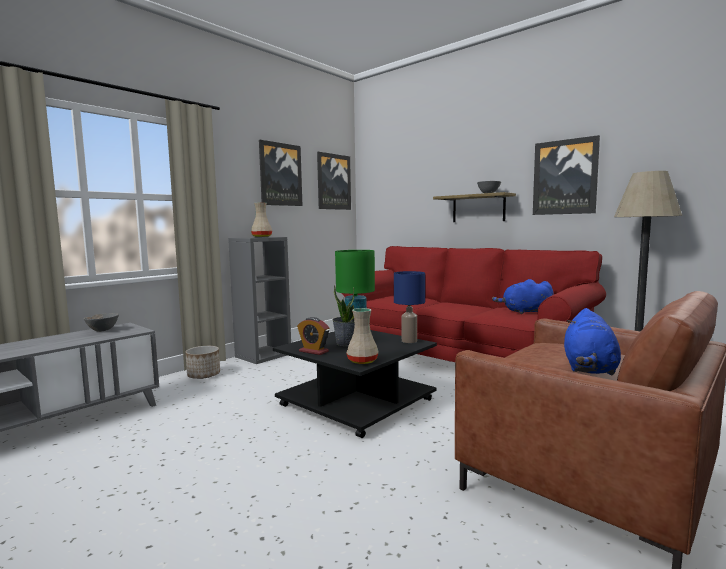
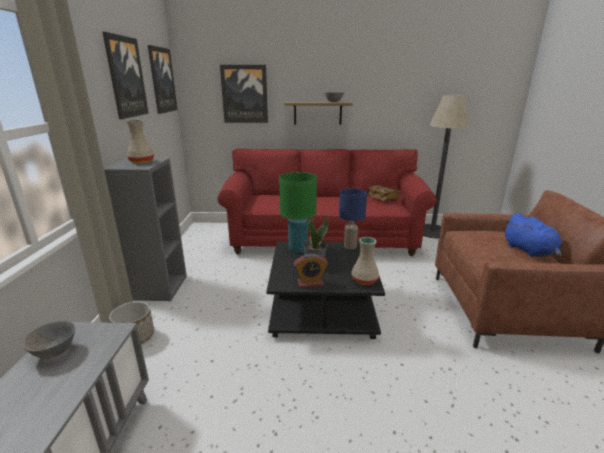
camera: 40 degrees left, 15 degrees up
(525, 312) = (382, 199): blue plush toy -> book
(565, 177) = (388, 91): picture -> picture (244, 94)

